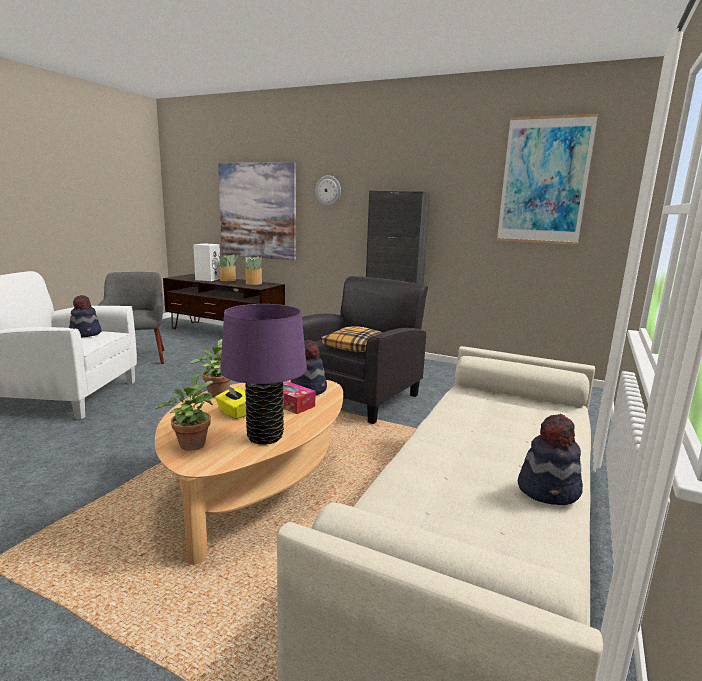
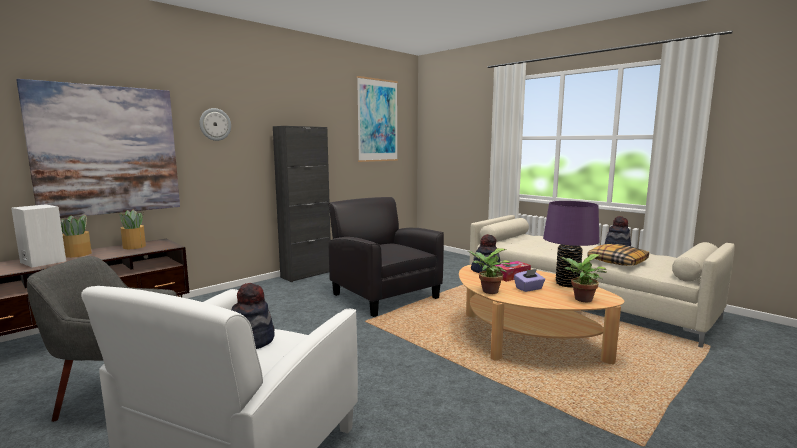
camera: 70 degrees left, 5 degrees down
(234, 413) = (529, 288): yellow tissue box -> purple tissue box
(355, 347) = (403, 250): pillow -> pillow (617, 261)

